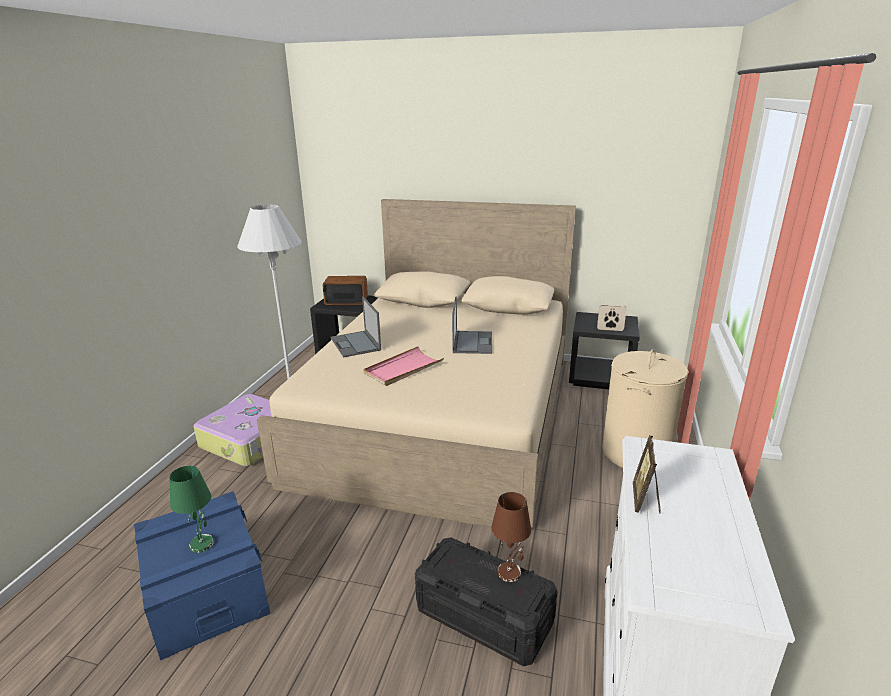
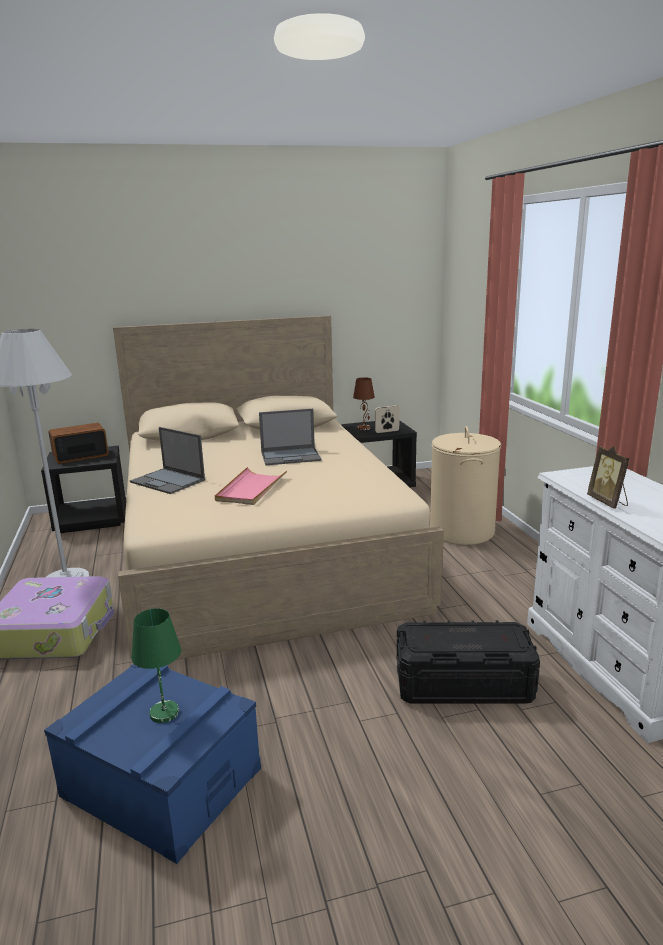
camera: 30 degrees left, 5 degrees down
(472, 342) = (291, 456): laptop -> laptop turned 105 degrees clockwise
(509, 572) = (481, 627): brown table lamp -> brown table lamp (364, 428)

